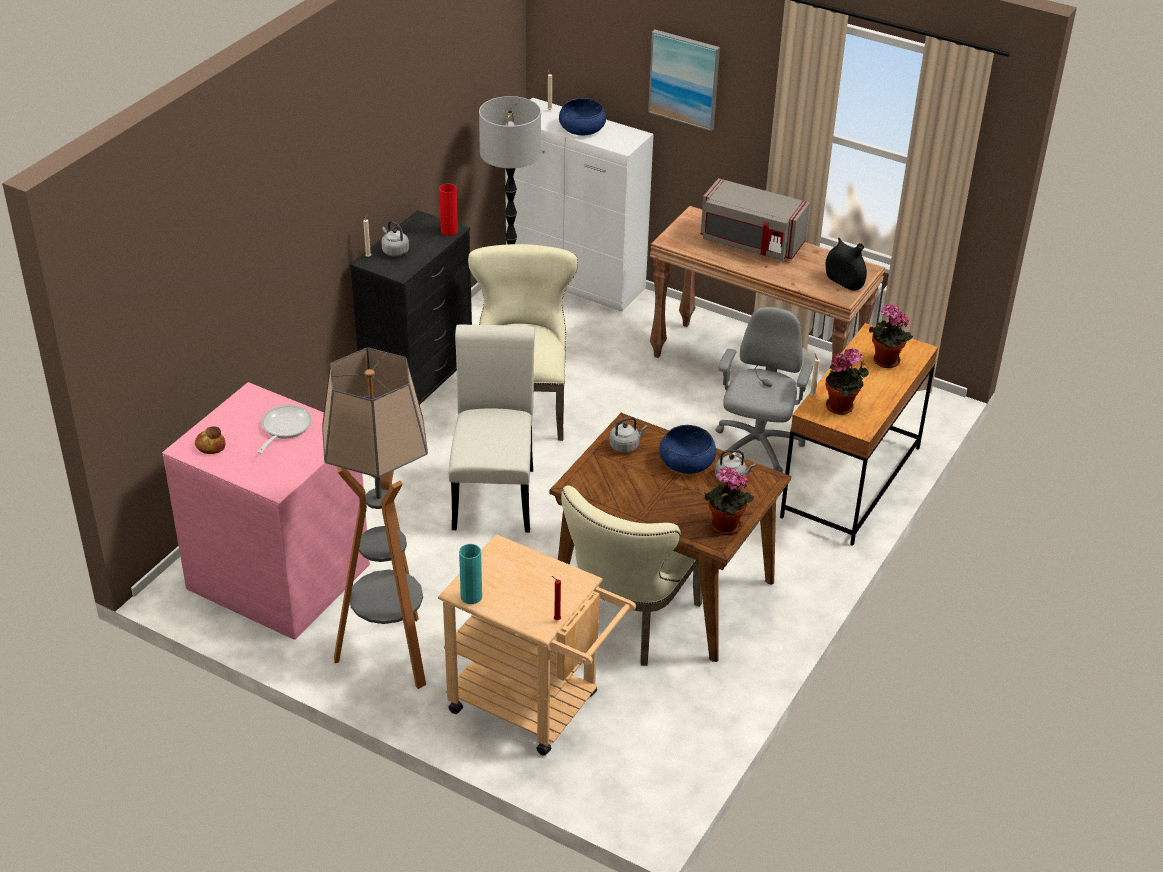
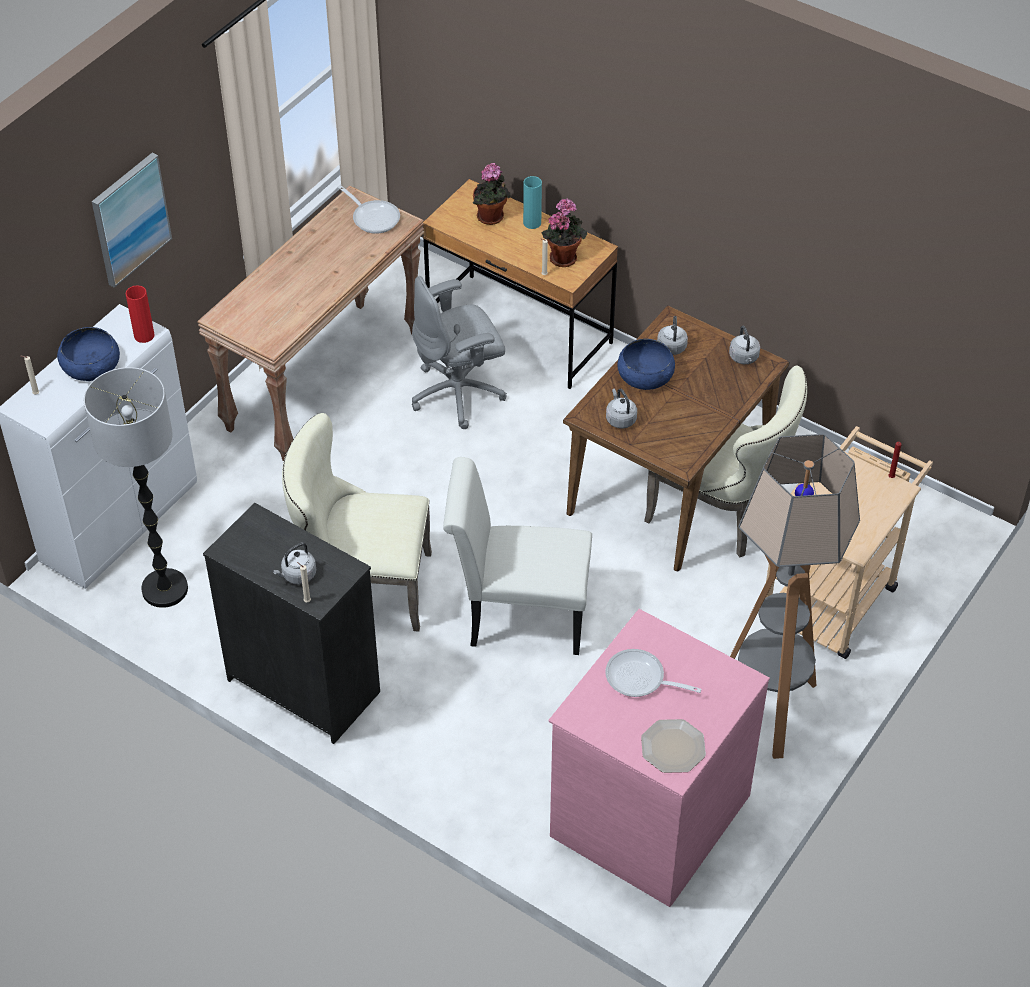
camera: 85 degrees left, 10 degrees up
(211, 446) = (672, 747): bread -> plate
(449, 231) = (259, 522): red vase -> red vase (144, 335)
(471, 597) = (863, 540): turquoise vase -> turquoise vase (532, 223)
(724, 527) = (744, 358): potted plant -> grey kettle
(750, 243) = (287, 279): grey microwave -> none
(757, 447) = (459, 394): grey office chair -> grey office chair turned 45 degrees counterclockwise
(844, 281) = (373, 217): black vase -> frying pan

